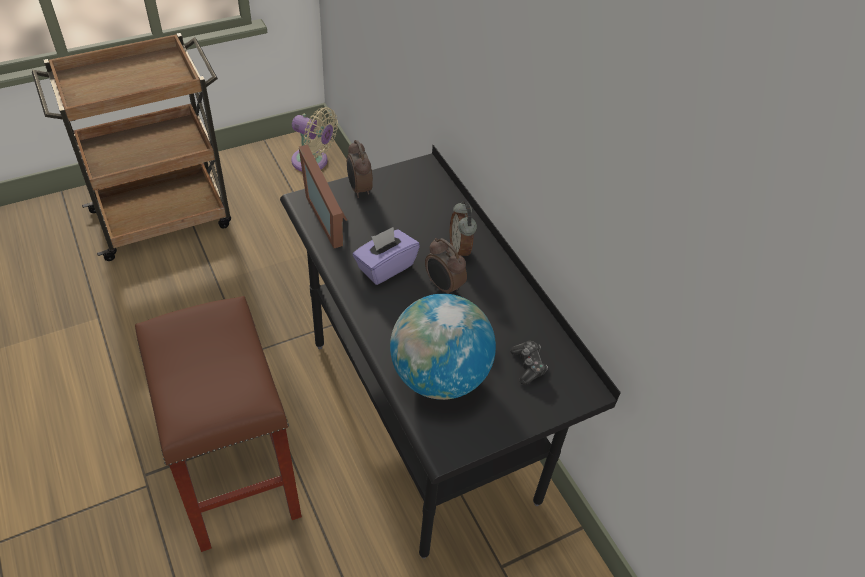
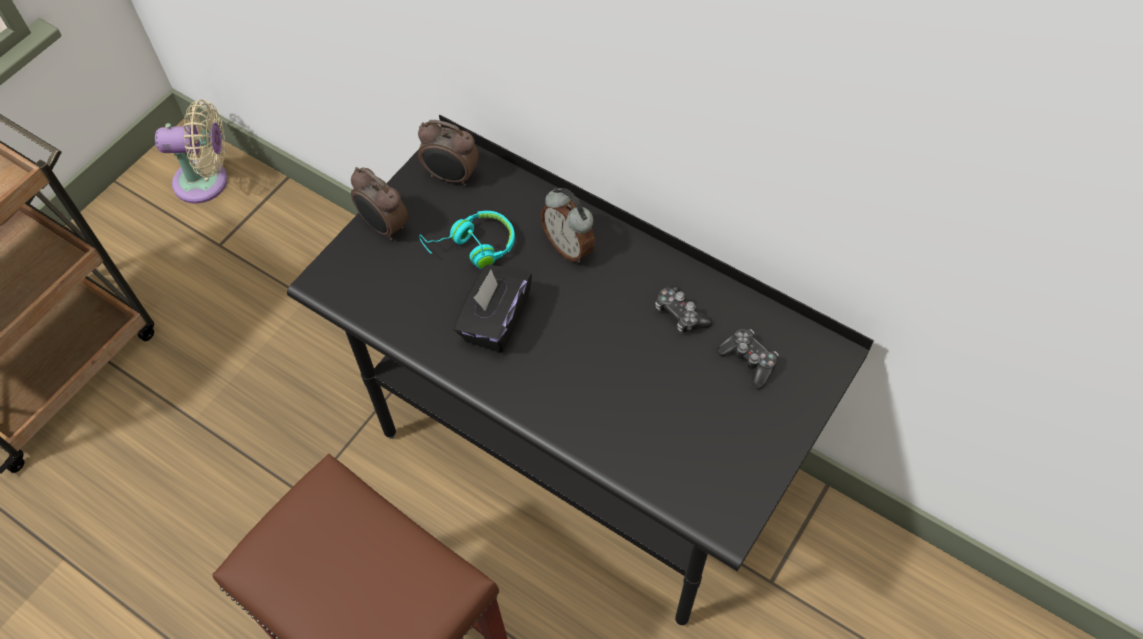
camera: 25 degrees left, 10 degrees up
(330, 215) = (374, 284): picture frame -> none
(385, 267) = (495, 321): purple tissue box -> black tissue box
(402, 223) = (473, 247): none -> turquoise headphones
(439, 377) = (659, 433): globe -> none
(443, 287) = (583, 310): alarm clock -> alarm clock (451, 177)
(502, 318) = (680, 314): none -> game controller

